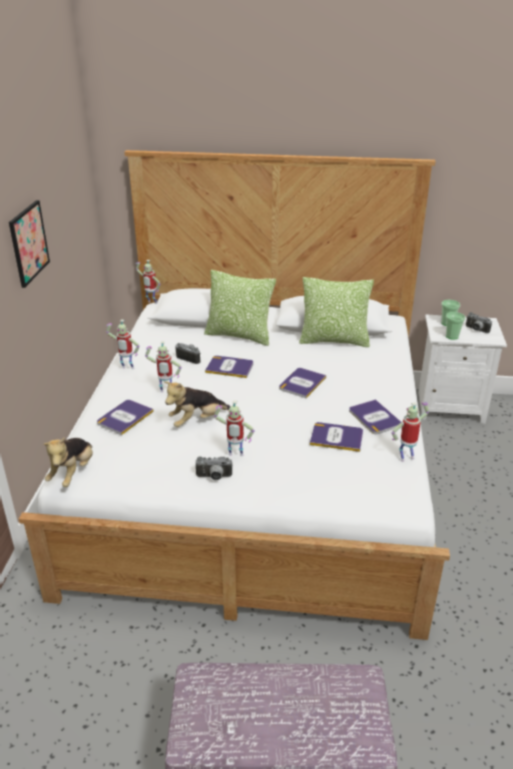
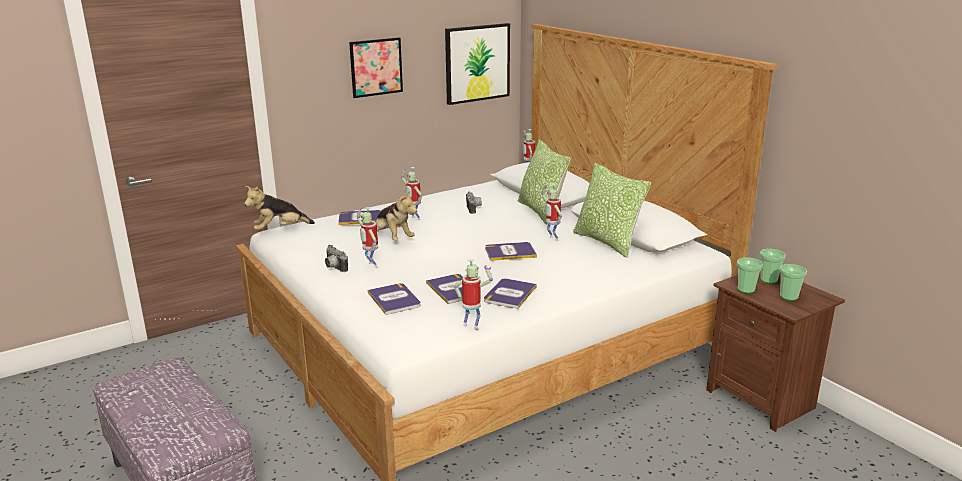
camera: 50 degrees right, 10 degrees down
(79, 206) = (477, 63): none -> picture
(127, 368) = (424, 199): toy robot -> toy robot (552, 238)
(197, 421) = (392, 238): plush toy -> plush toy turned 150 degrees counterclockwise
(229, 367) = (485, 223): book -> book (394, 299)
(449, 407) = (761, 399): white nightstand -> brown nightstand
(476, 330) = (788, 297): camera -> cup

